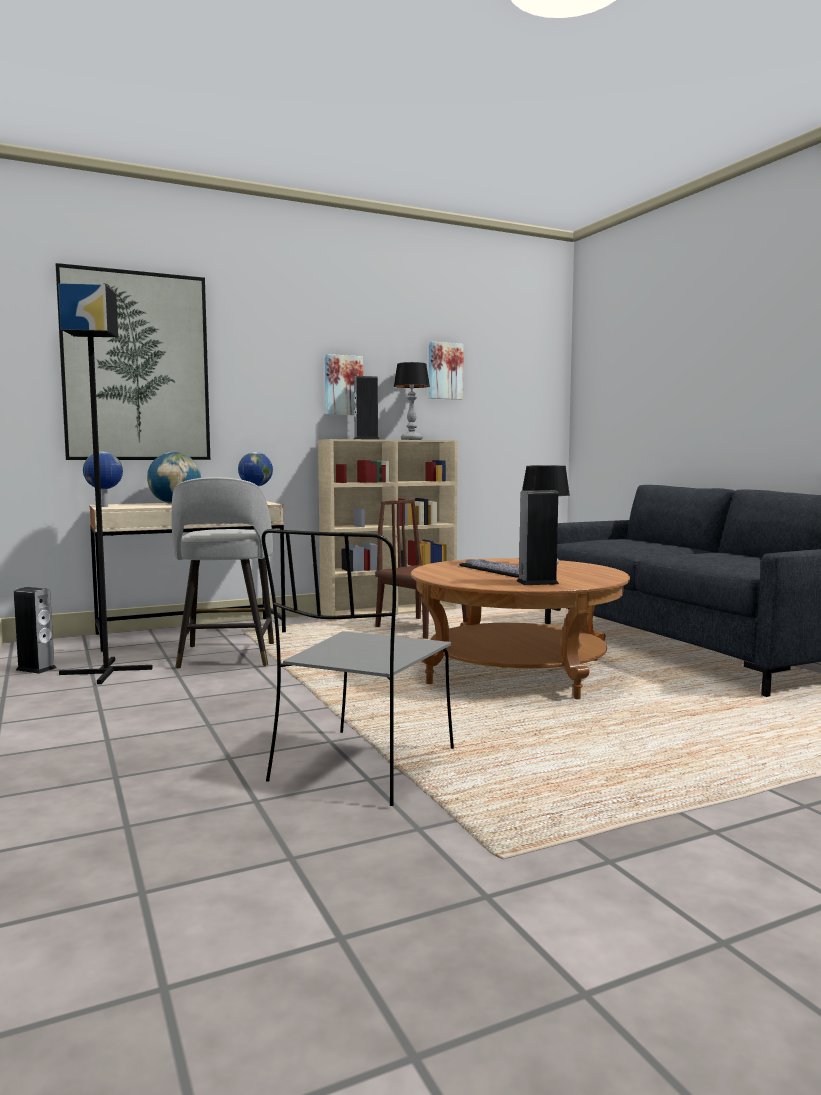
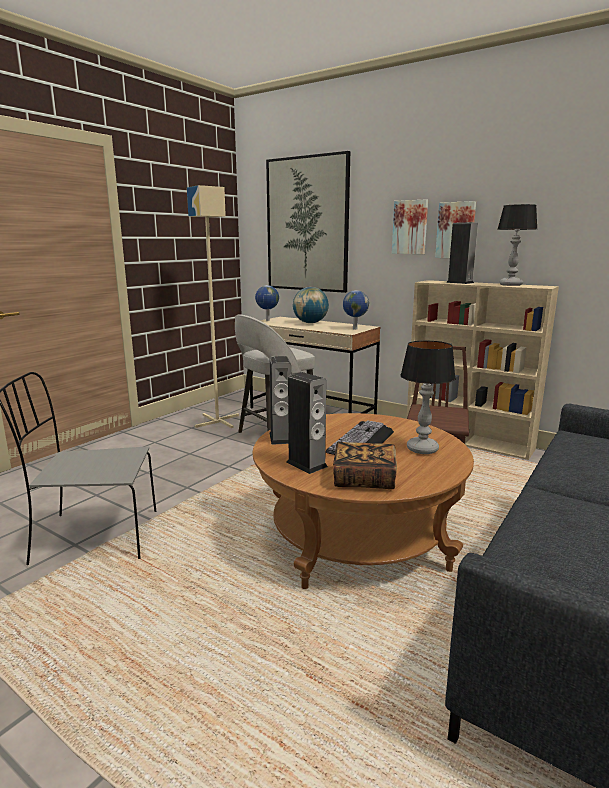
camera: 60 degrees right, 10 degrees up
(36, 669) = (207, 408): speaker -> speaker (281, 438)
(108, 671) = (218, 421): black floor lamp -> beige floor lamp
(444, 371) = (575, 208): picture -> picture (410, 227)
(587, 578) = (364, 479): none -> book

